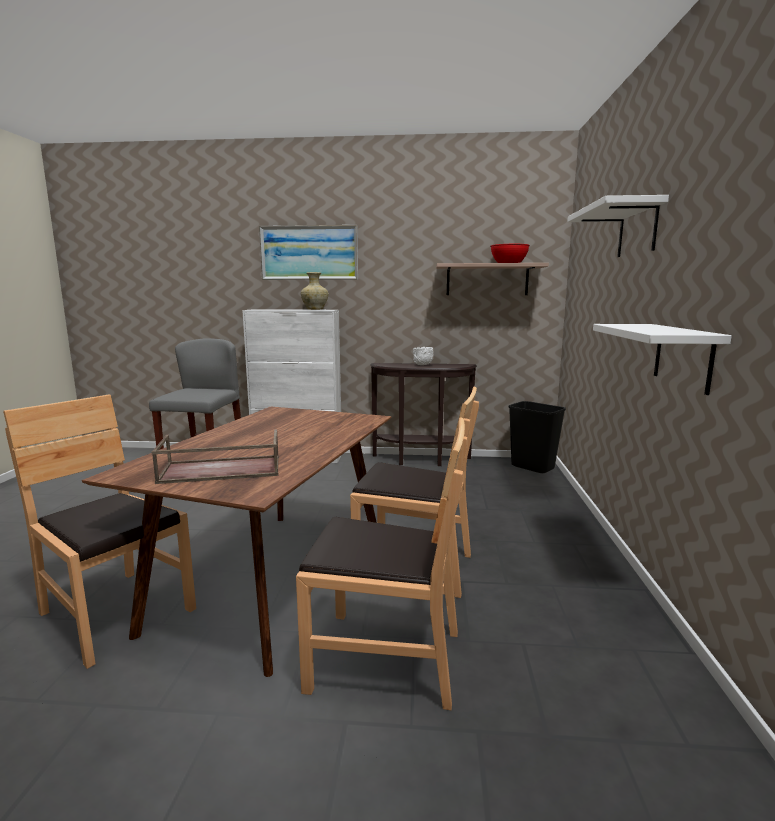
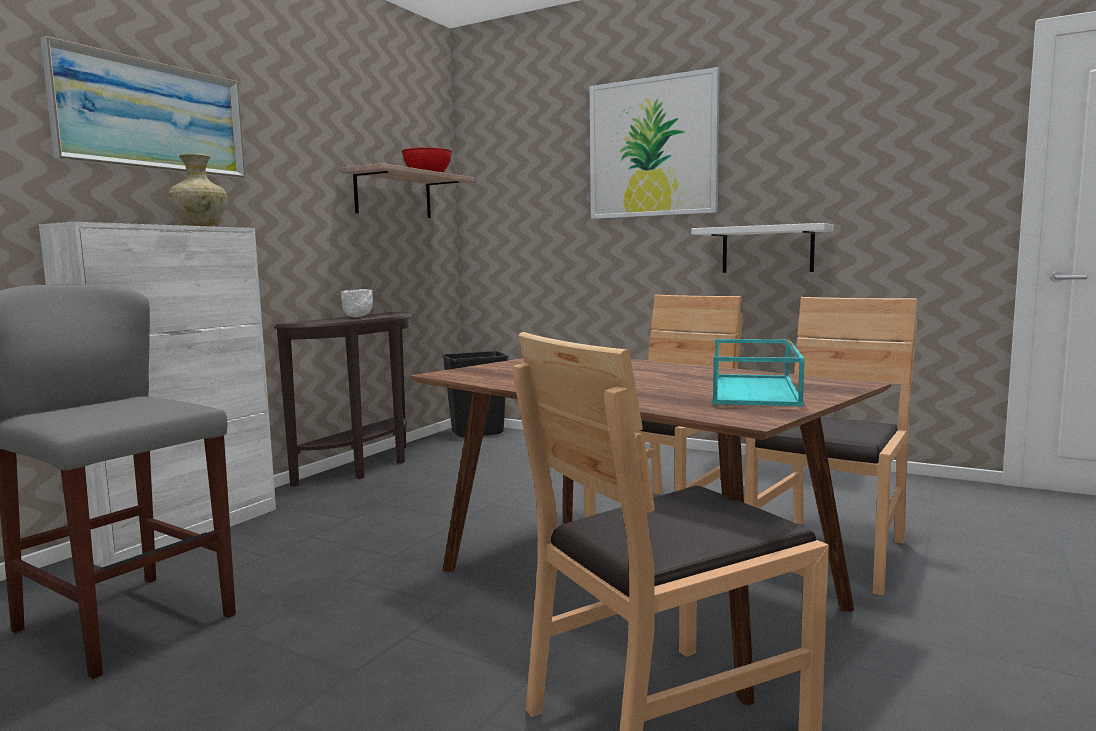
camera: 65 degrees left, 5 degrees down
(220, 470) = (756, 390): brown tray -> turquoise tray
(637, 230) = (653, 148): white shelf -> picture

